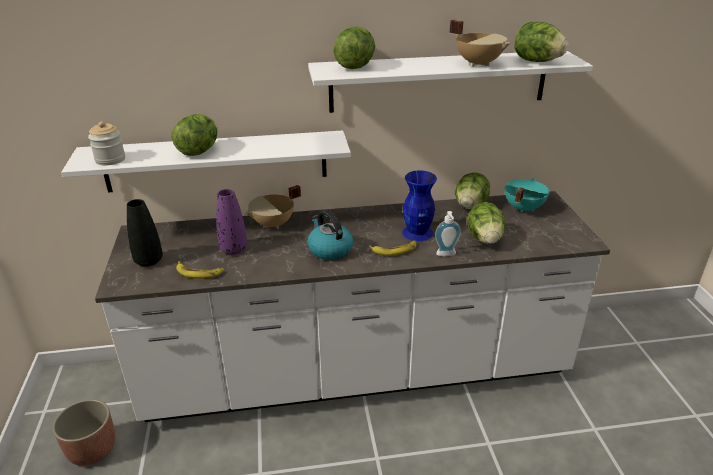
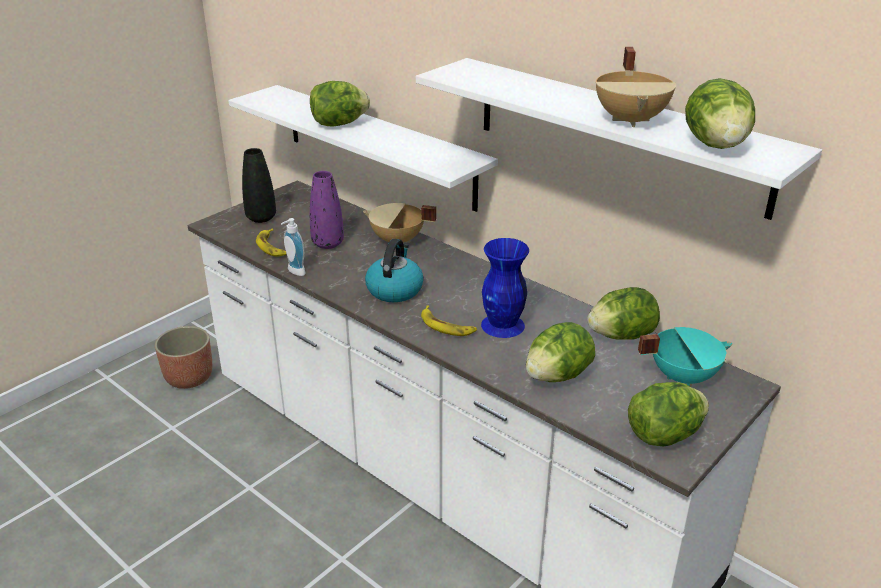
camera: 50 degrees right, 0 degrees up
(110, 159) = (272, 104): jar -> none
(355, 66) = (492, 76): lettuce -> lettuce (664, 435)
(446, 255) = (483, 362): soap dispenser -> soap dispenser (294, 272)

